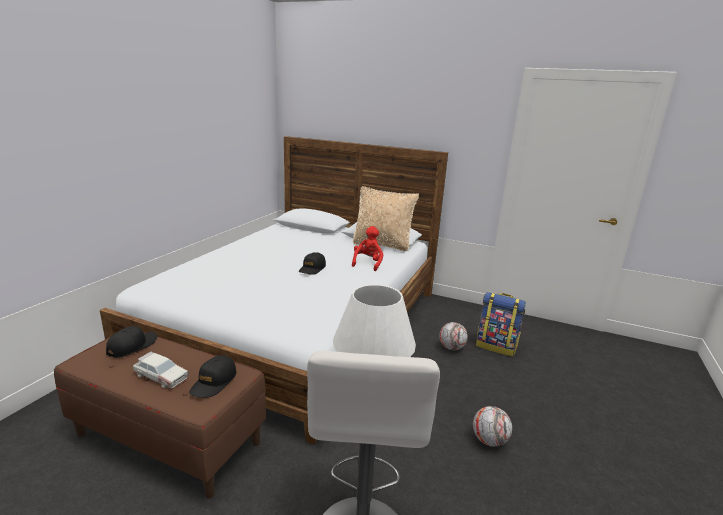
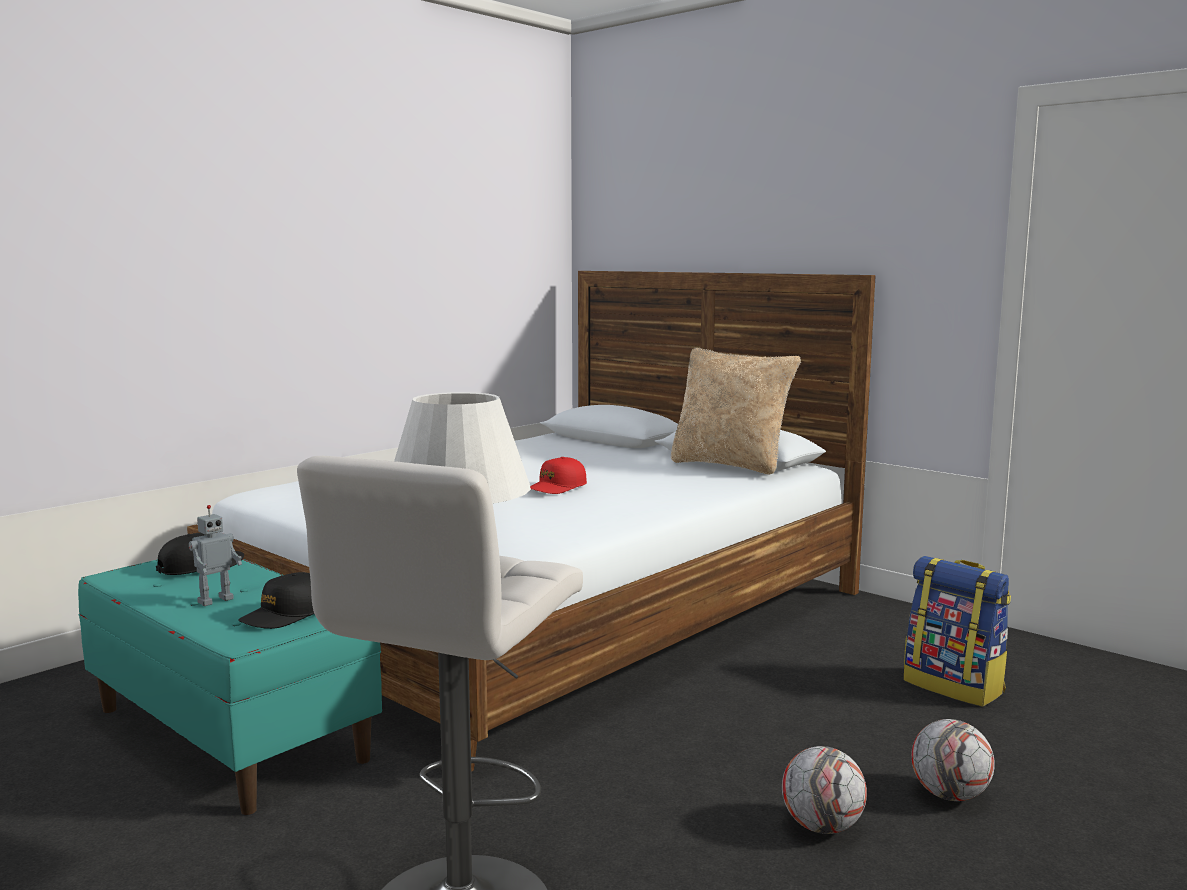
camera: 20 degrees right, 10 degrees down
(161, 376) = (215, 600): toy car -> toy robot
(170, 438) = (231, 733): brown bench -> turquoise bench
(312, 269) = (557, 487): black cap -> red cap
(367, 263) = (674, 487): red plush toy -> none
(451, 348) = (844, 678): football -> football (950, 795)

